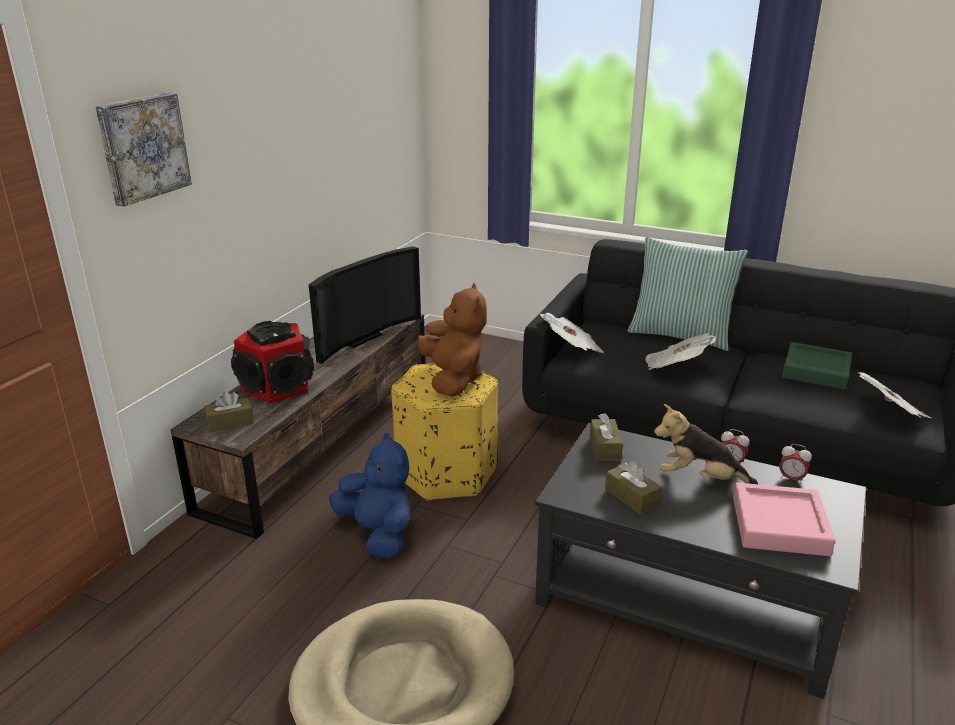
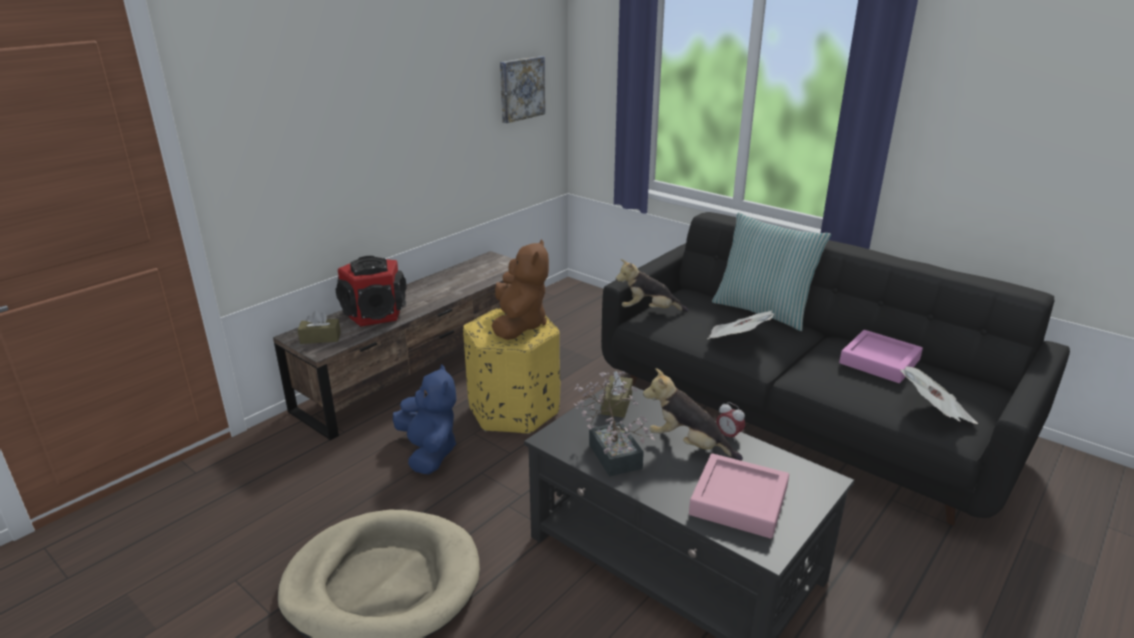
camera: 15 degrees right, 0 degrees up
(142, 147) = (254, 98): picture -> picture (520, 88)
(359, 338) = (466, 281): television -> none
(571, 348) = (649, 311): newspaper -> plush toy
(631, 497) = (613, 451): brown tissue box -> potted plant
(791, 479) = (780, 459): alarm clock -> none
(816, 371) = (879, 361): green tray -> pink tray

